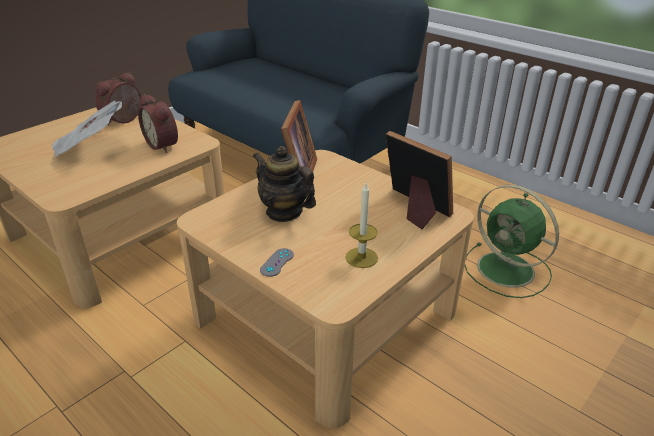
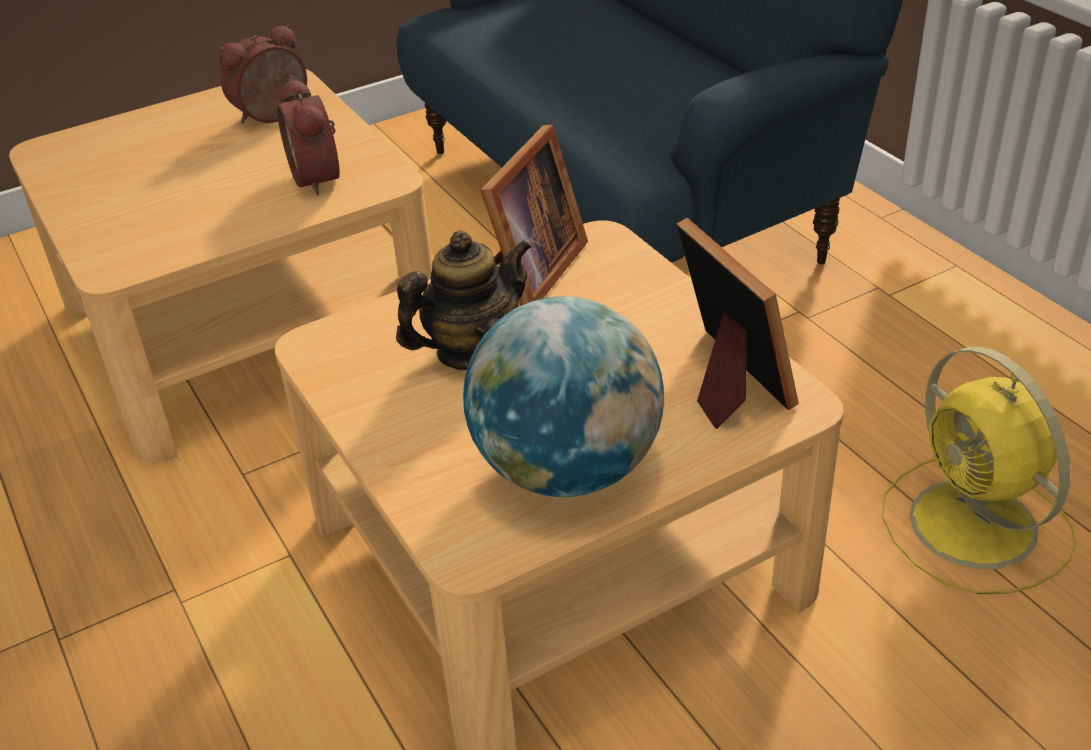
camera: 20 degrees right, 5 degrees up
(89, 147) = (192, 169): newspaper -> none
(277, 262) = (410, 453): grey game controller -> none
(284, 212) = (471, 351): teapot -> teapot turned 90 degrees clockwise
(361, 257) = (567, 470): candle -> globe
(508, 270) = (977, 528): green fan -> yellow fan

